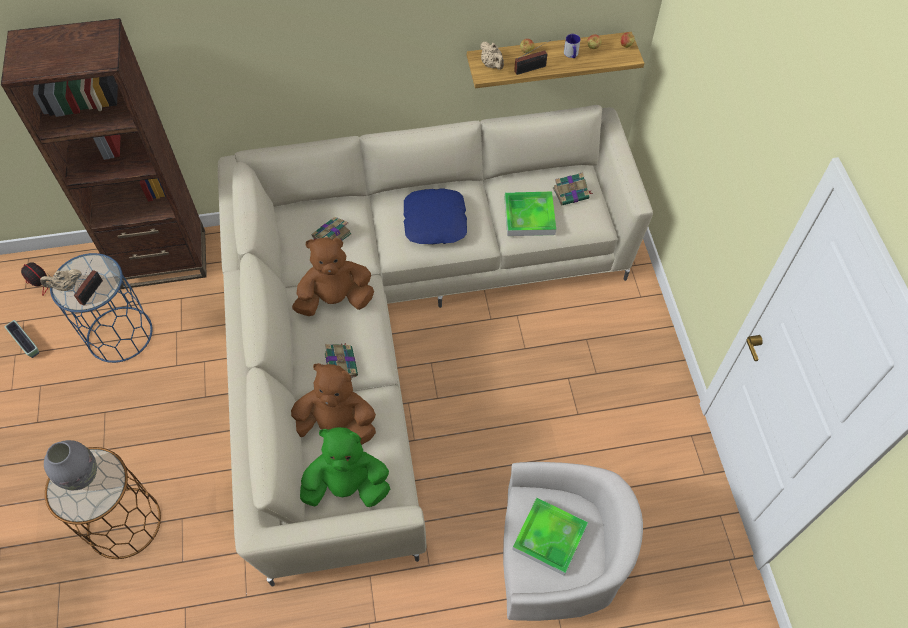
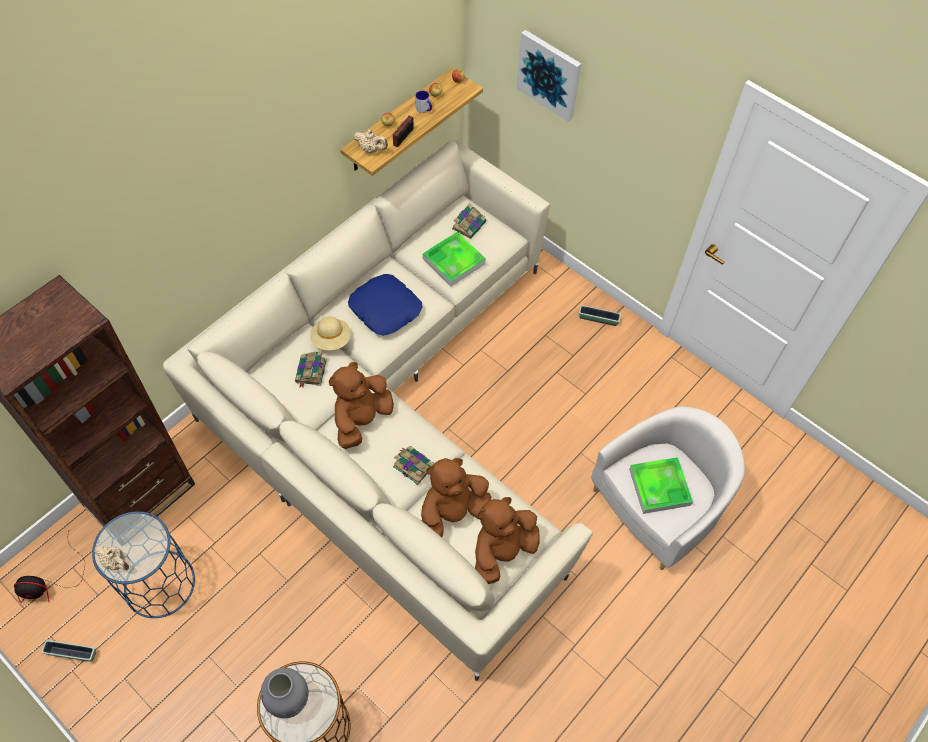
camera: 40 degrees left, 0 degrees up
(66, 286) = (116, 562): beige teapot -> beige teapot turned 90 degrees counterclockwise
(92, 290) = (146, 549): radio -> none
(347, 486) = (502, 551): green plush toy -> brown plush toy
(370, 220) = (331, 340): none -> beige hat
(649, 356) = (598, 319): none -> planter
(699, 75) = (549, 75): none -> picture

